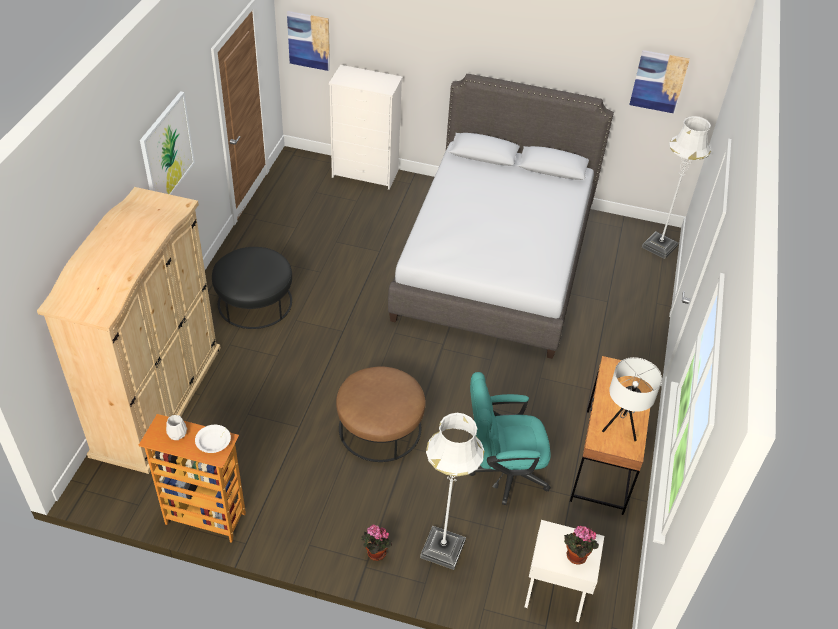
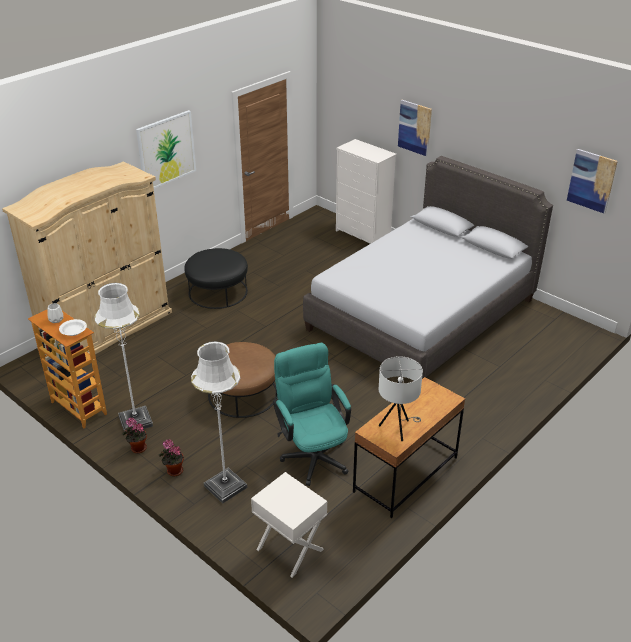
camera: 30 degrees right, 10 degrees down
(309, 40) = (336, 117): picture -> picture (414, 127)
(502, 472) = (313, 453): turquoise office chair -> turquoise office chair turned 45 degrees clockwise
(575, 557) = (290, 506): potted plant -> potted plant (137, 448)
(659, 246) = (580, 341): white floor lamp -> white floor lamp (135, 421)

